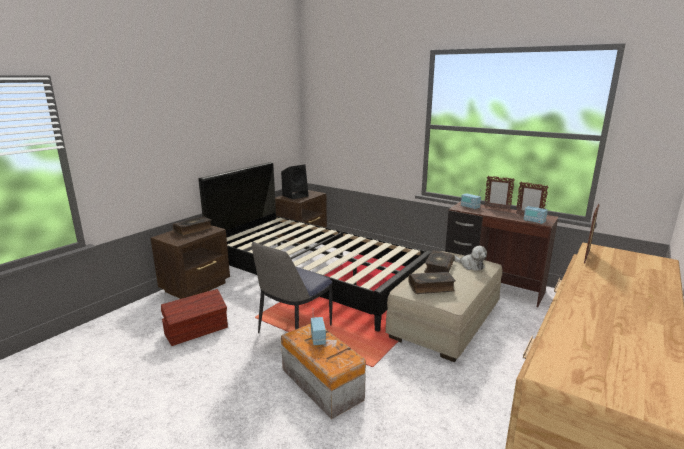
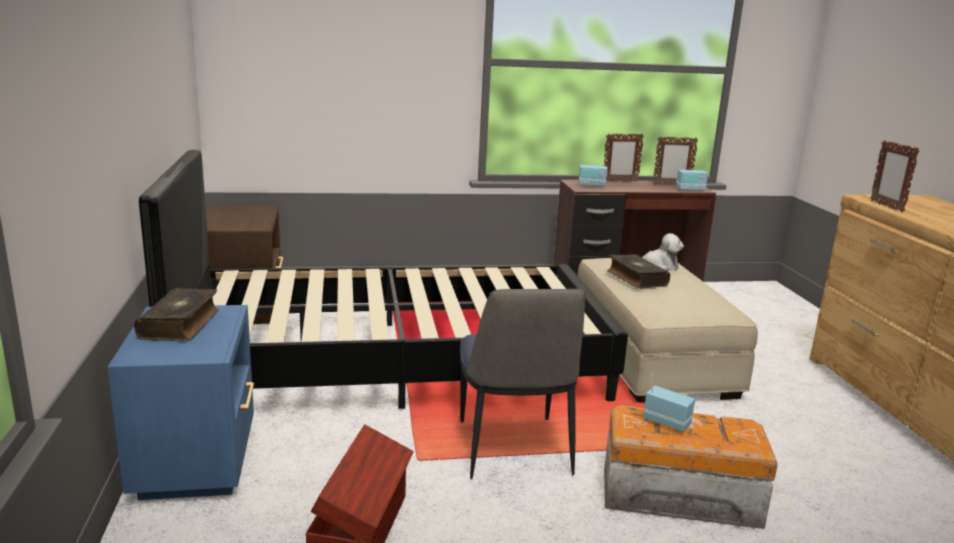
camera: 45 degrees left, 0 degrees up
(197, 287) = (198, 461): brown nightstand -> blue nightstand
(295, 195) = (232, 219): black speaker -> none
(431, 287) = (681, 304): book -> none

